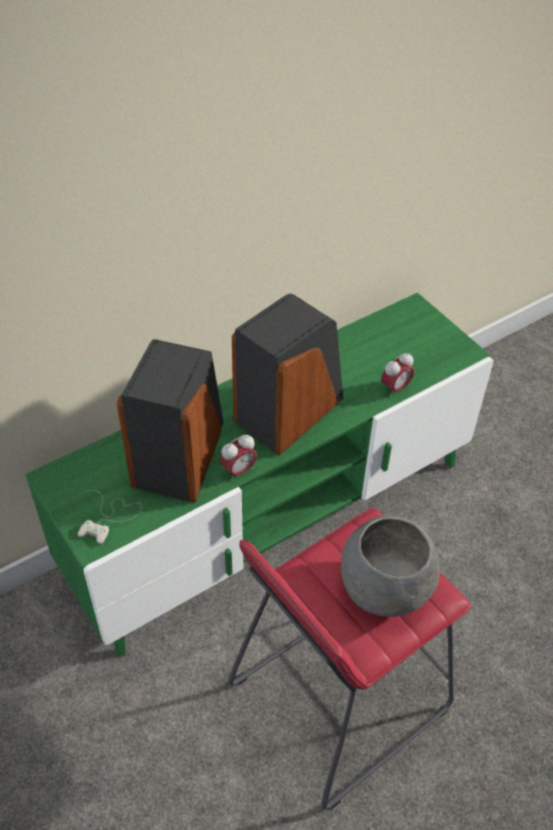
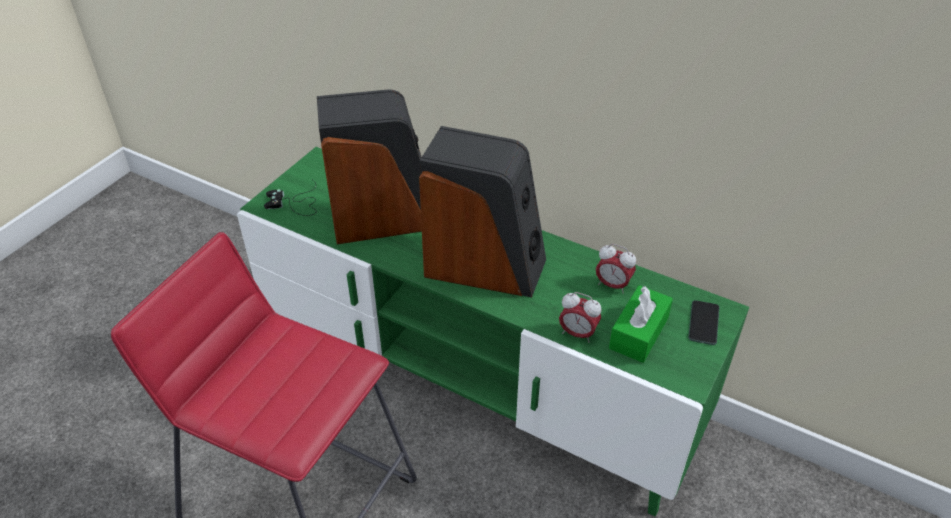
camera: 65 degrees right, 5 degrees down
(109, 517) = (295, 203): white game controller -> black game controller
(238, 471) = (388, 257): alarm clock -> alarm clock (612, 285)
(384, 588) = (280, 394): grey bowl -> none
(412, 356) = (638, 333): none -> green tissue box
(421, 320) = (703, 323): none -> phone

